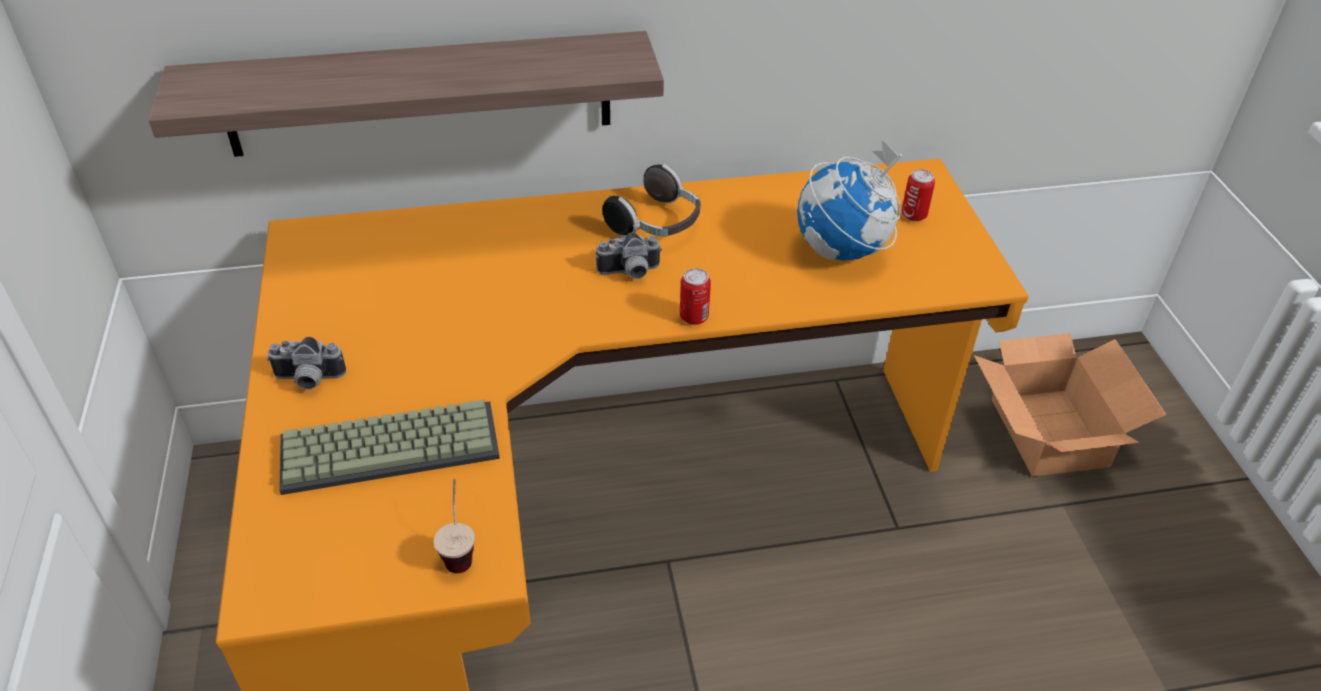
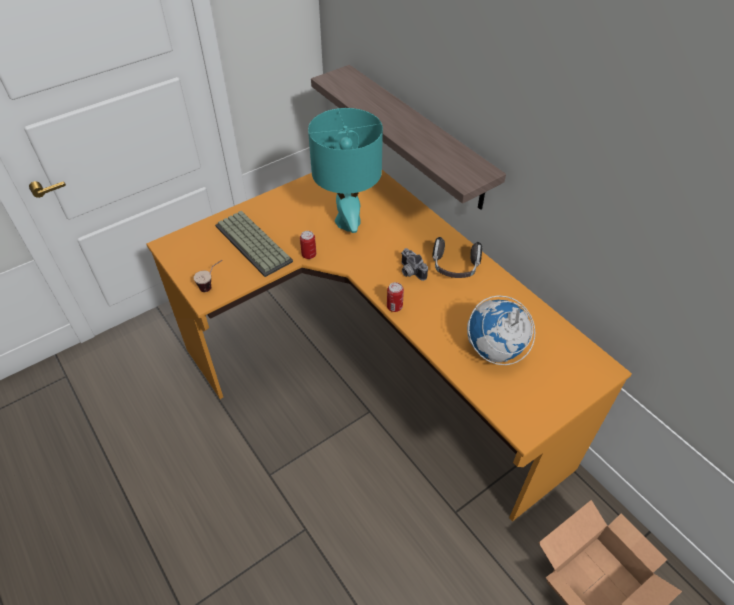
camera: 65 degrees right, 5 degrees up
(308, 380) = (276, 205): camera -> none
(448, 300) = (348, 222): none -> turquoise table lamp
(914, 215) = (556, 374): can -> can (309, 255)

